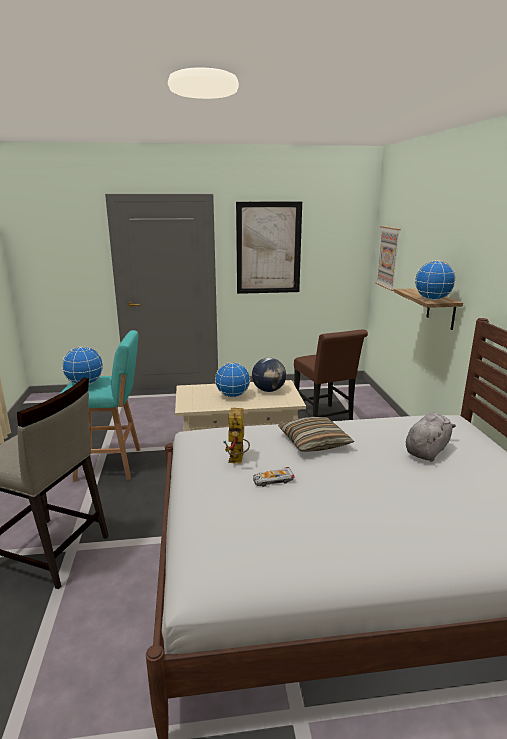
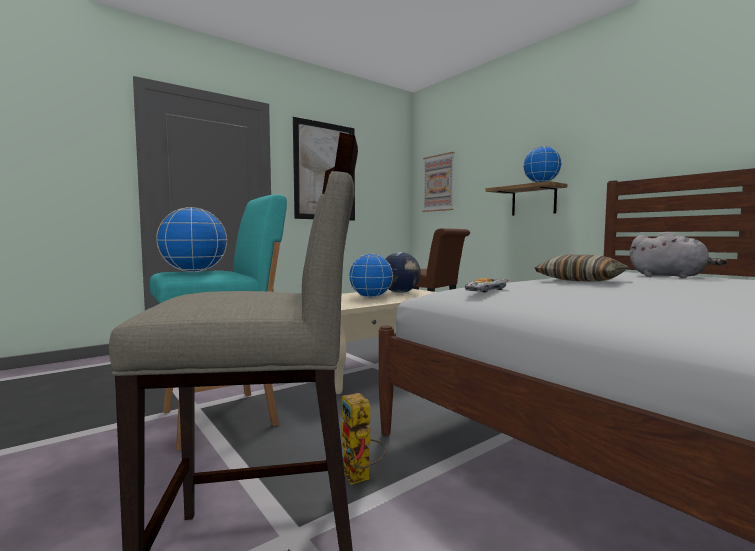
camera: 30 degrees left, 15 degrees down
(237, 461) = (557, 292): toy robot -> toy robot (361, 477)
(273, 480) = (637, 294): toy car -> toy car (485, 290)
(427, 450) = (670, 276): grey plush toy -> grey plush toy turned 120 degrees clockwise

